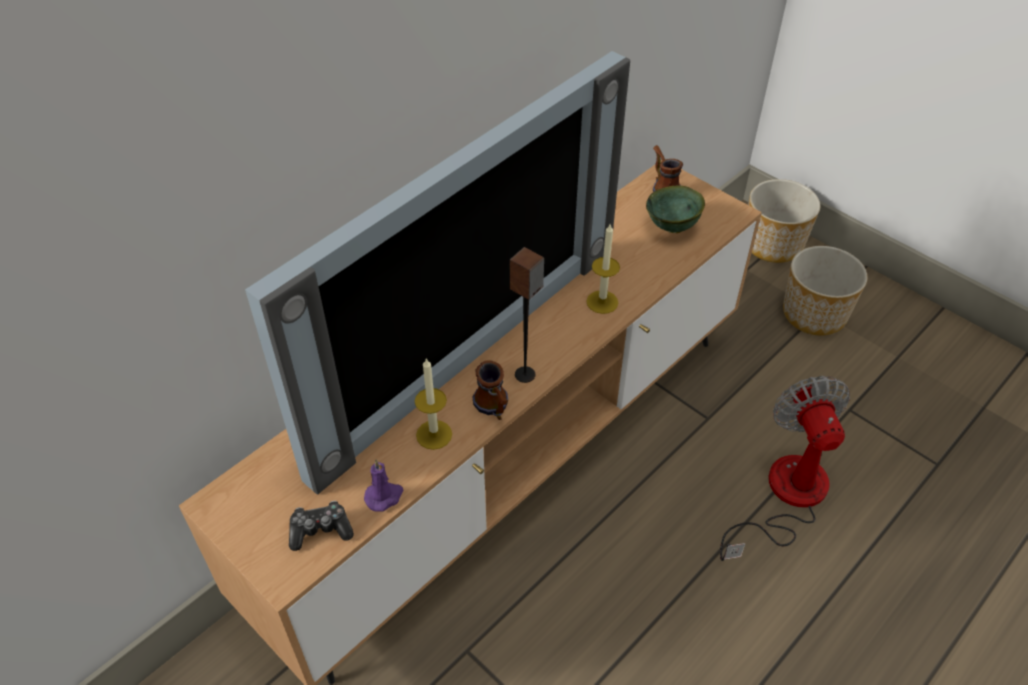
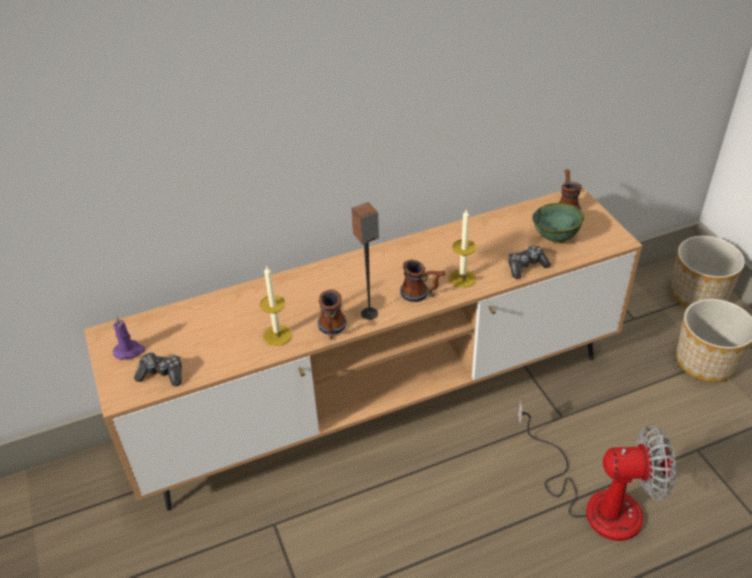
camera: 25 degrees right, 5 degrees down
(384, 496) = (217, 366): purple candle -> purple candle (129, 351)
(460, 347) = (333, 281): television -> none
(569, 334) = (421, 294): none -> mug
(661, 268) = (526, 266): none -> game controller
(785, 497) = (596, 501): fan -> fan turned 75 degrees clockwise

